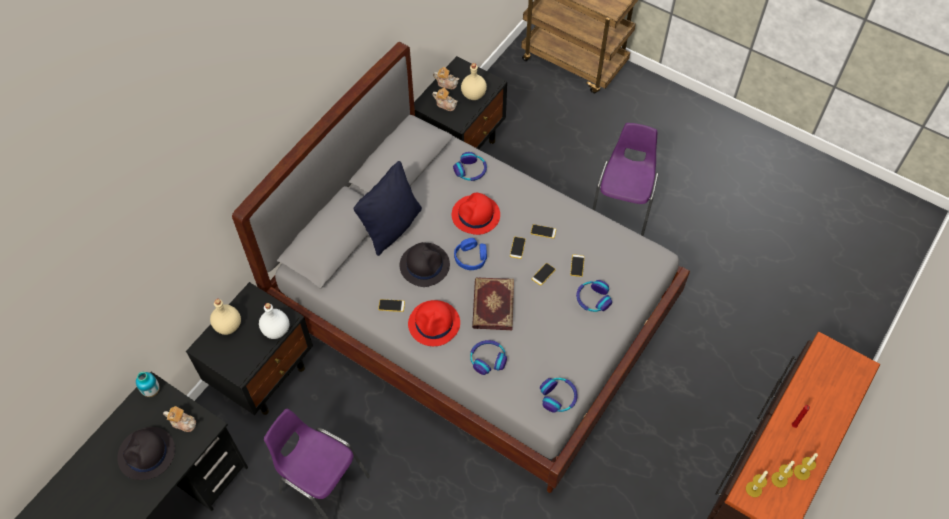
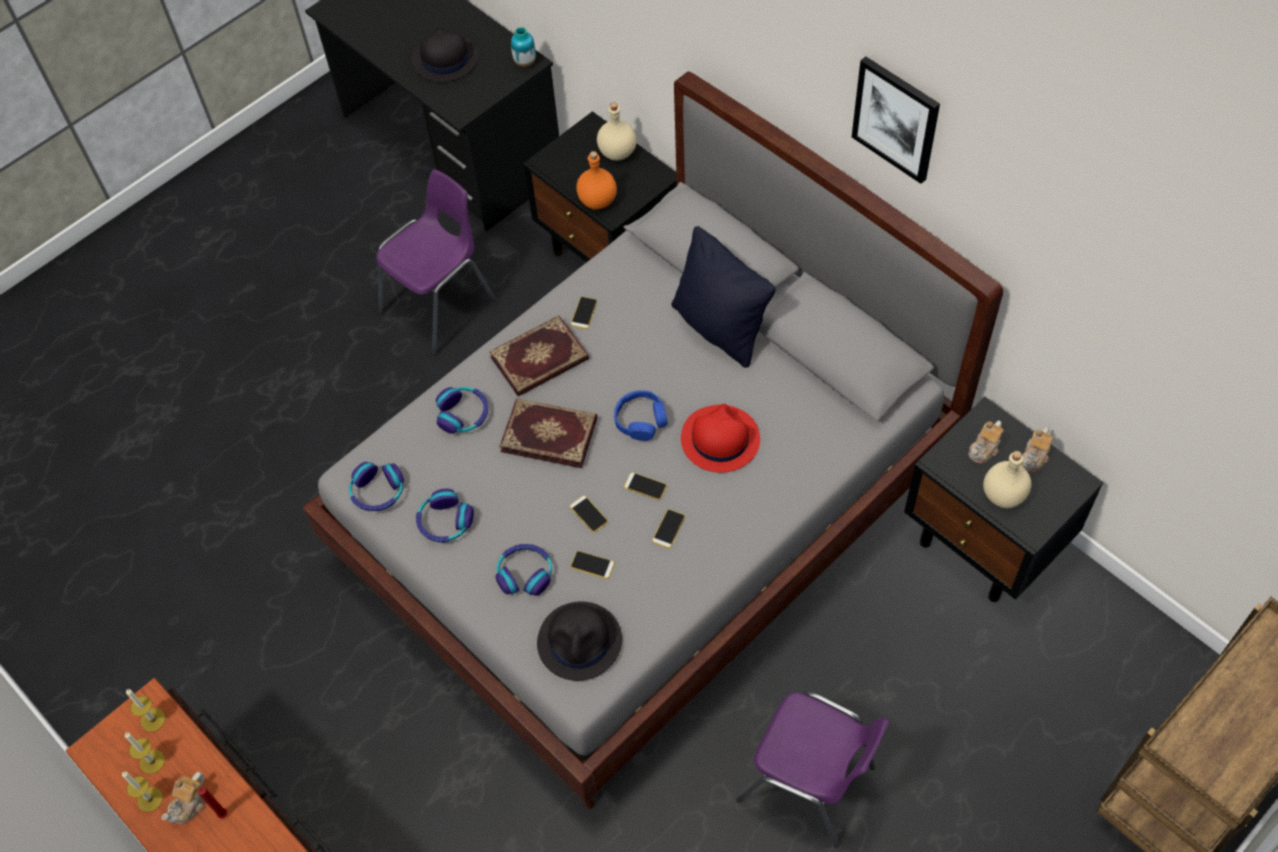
camera: 105 degrees right, 0 degrees up
(183, 422) = (474, 90): teapot -> teapot (190, 804)
(277, 330) = (597, 201): white bottle -> orange bottle
(329, 48) = (896, 119): none -> picture
(424, 265) = (642, 359): black hat -> black hat (580, 641)
(434, 323) = (540, 359): red hat -> book
(470, 171) = (811, 446): headphones -> headphones (445, 522)

